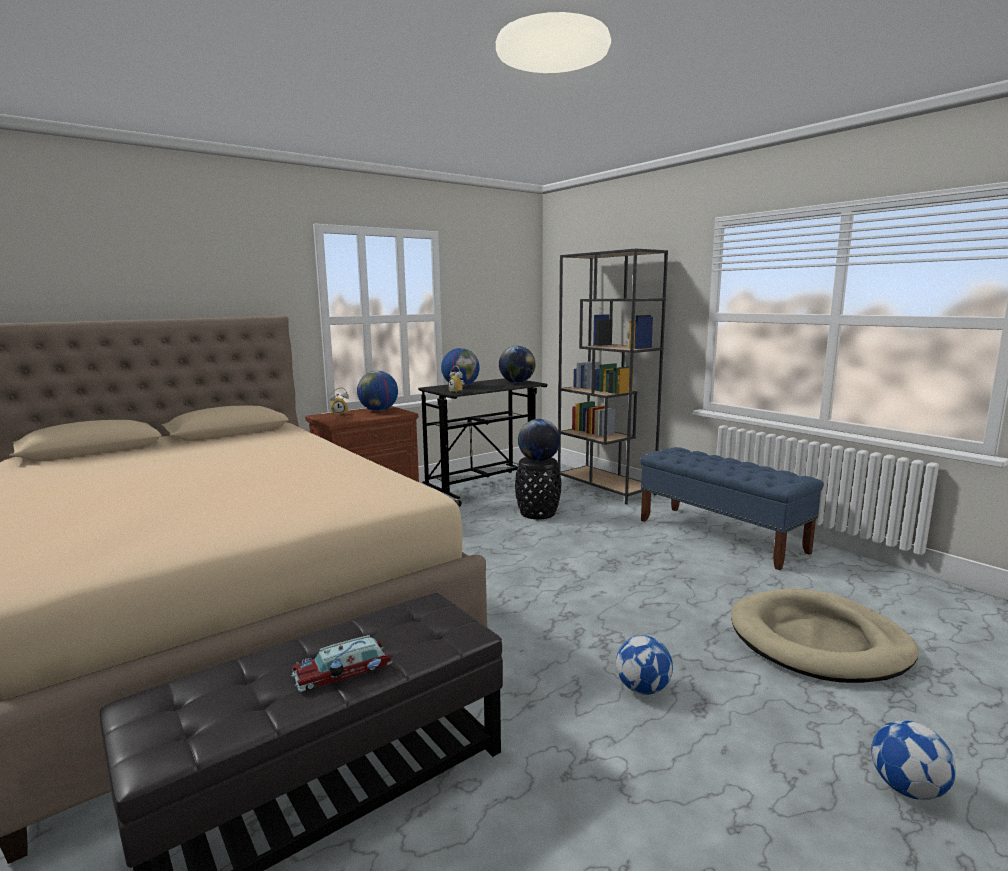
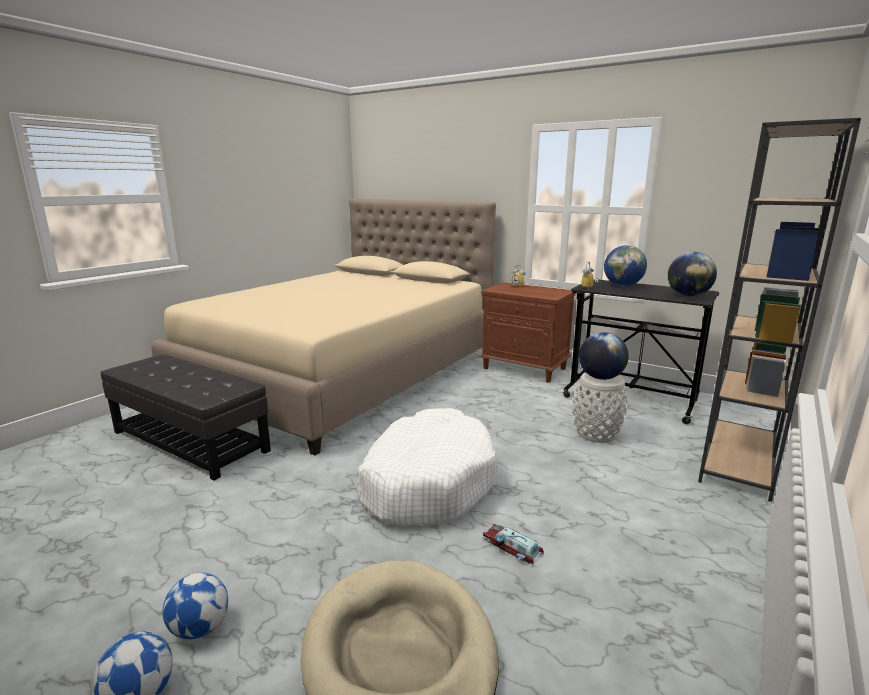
camera: 70 degrees right, 5 degrees up
(344, 672) = (169, 381): toy car -> toy car (512, 548)
(378, 410) = (548, 291): globe -> none
(538, 513) = (596, 434): black stool -> white stool
(582, 595) = (427, 482): none -> white dog bed
(642, 689) = (284, 528): football -> football (200, 628)
(720, 536) = (675, 568): blue bench -> none

